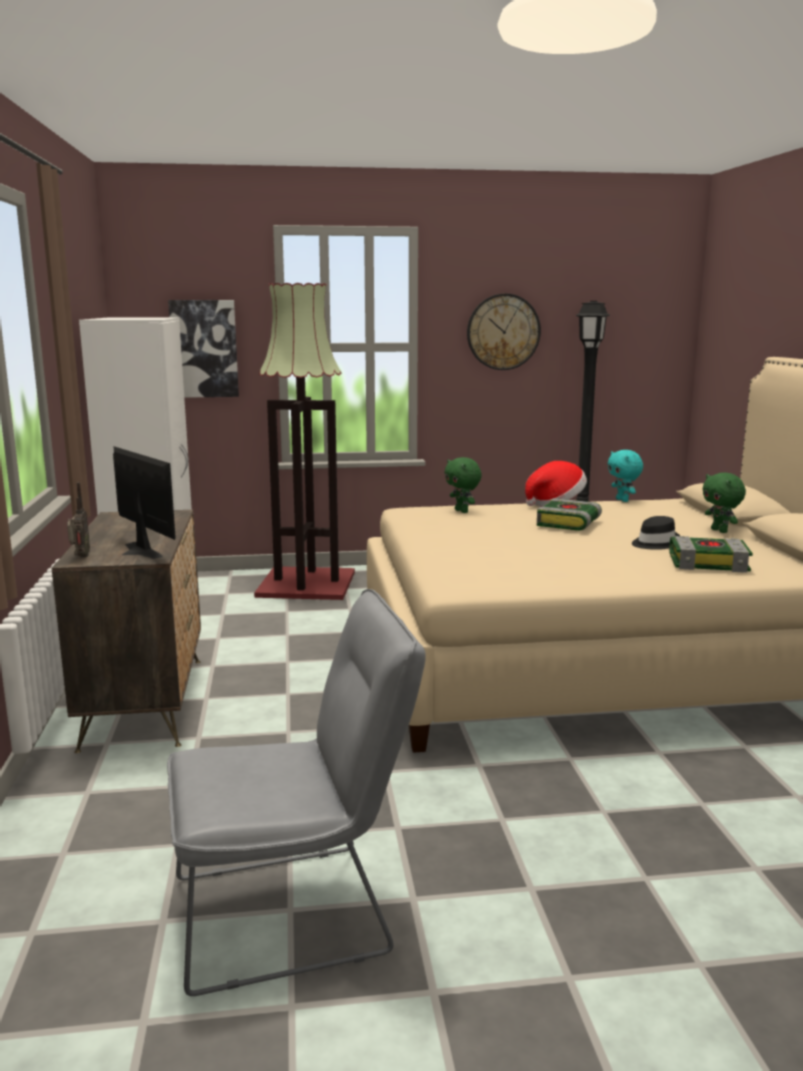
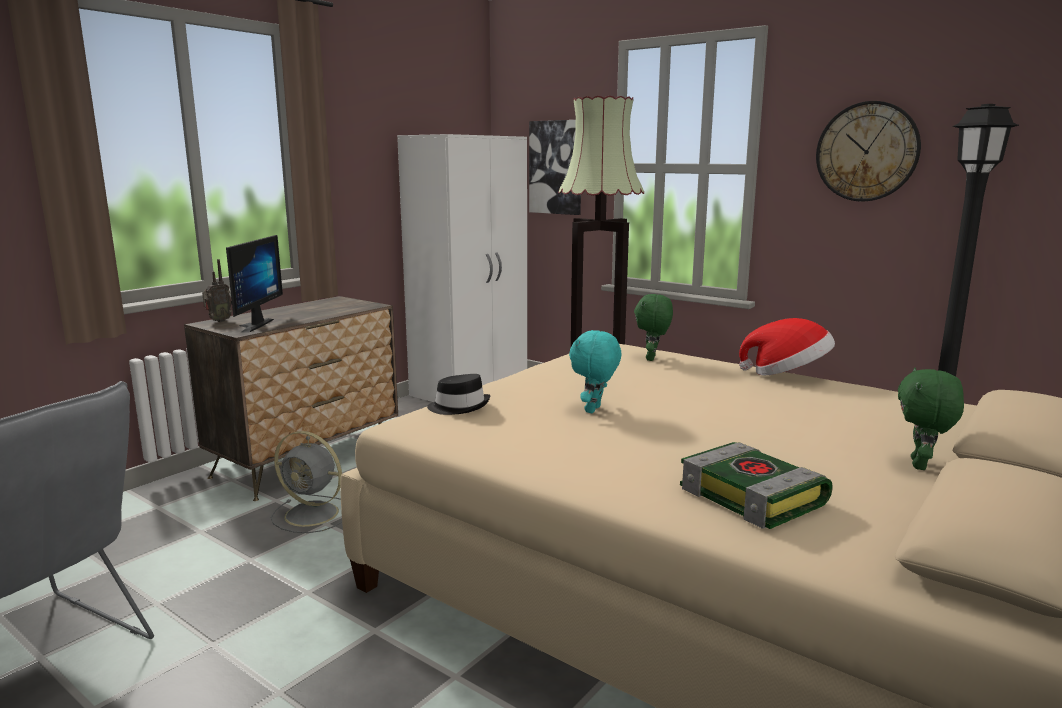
camera: 45 degrees right, 0 degrees up
(261, 731) = (313, 514): none -> grey fan
(569, 523) = (722, 398): book -> none
(623, 500) = (897, 392): turquoise plush toy -> turquoise plush toy (594, 410)
(654, 543) = (762, 450): black hat -> black hat (459, 407)

